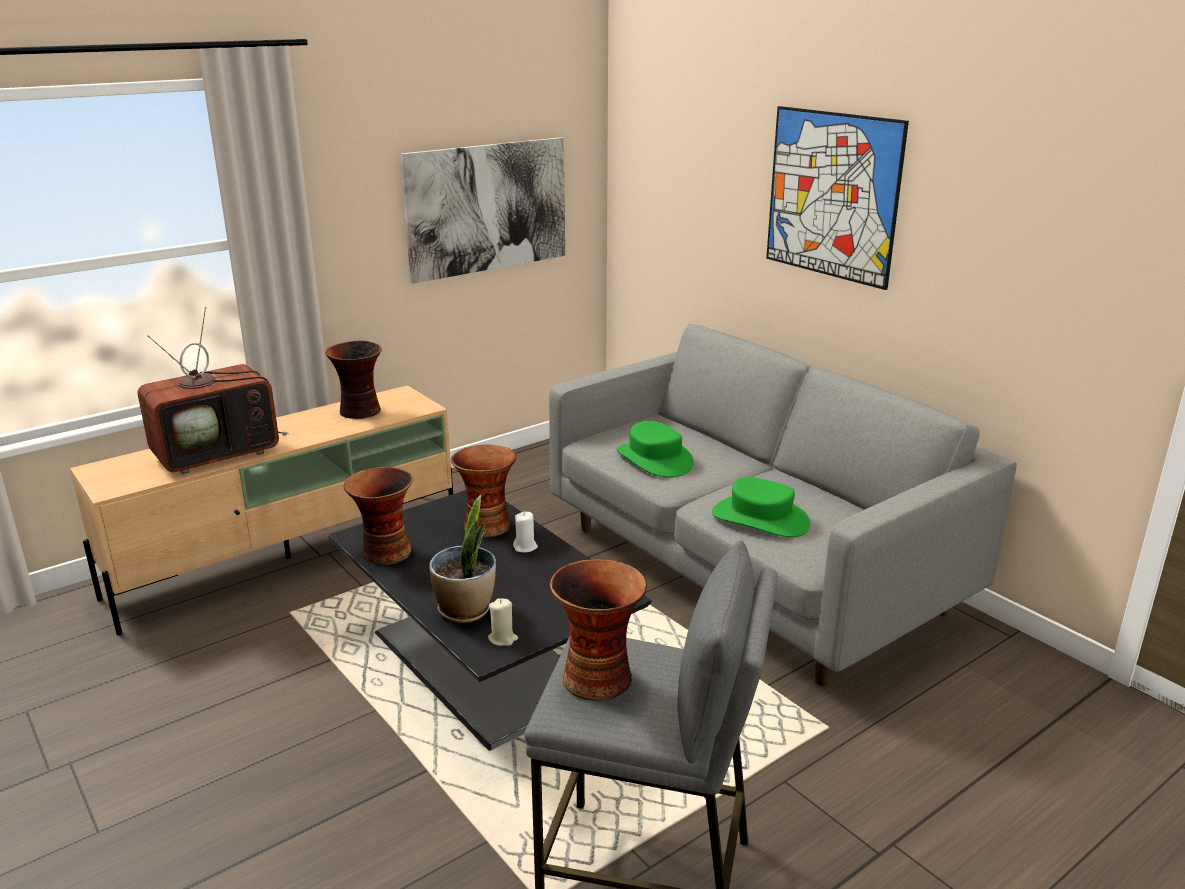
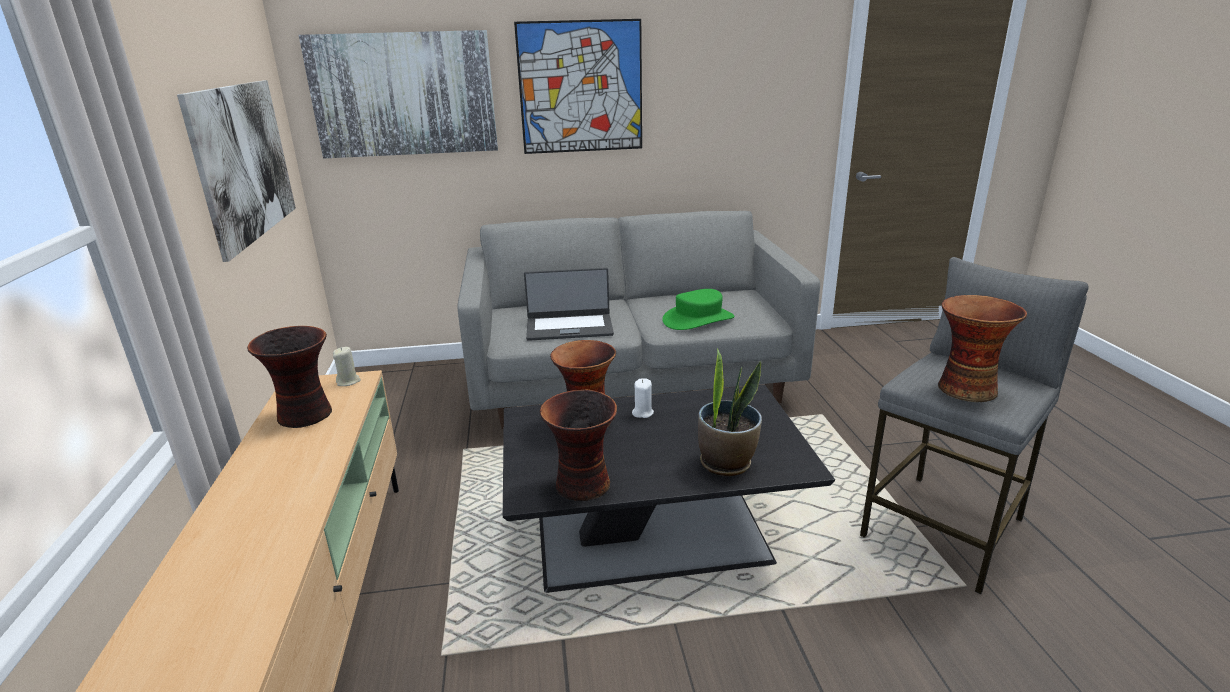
camera: 60 degrees left, 0 degrees up
(219, 453) = (261, 535): television -> none
(503, 638) = (783, 455): beige candle -> beige candle (348, 381)
(654, 459) = (569, 327): green hat -> laptop
(682, 167) = (404, 95): none -> picture

